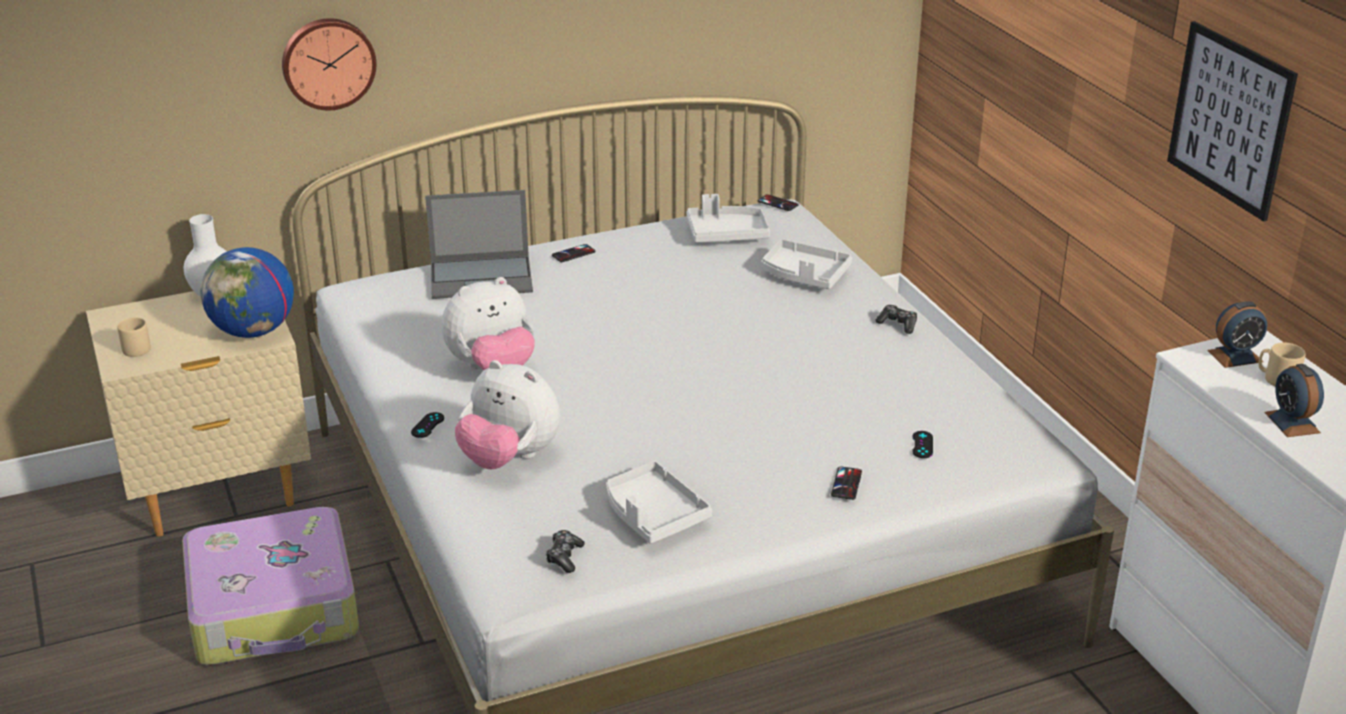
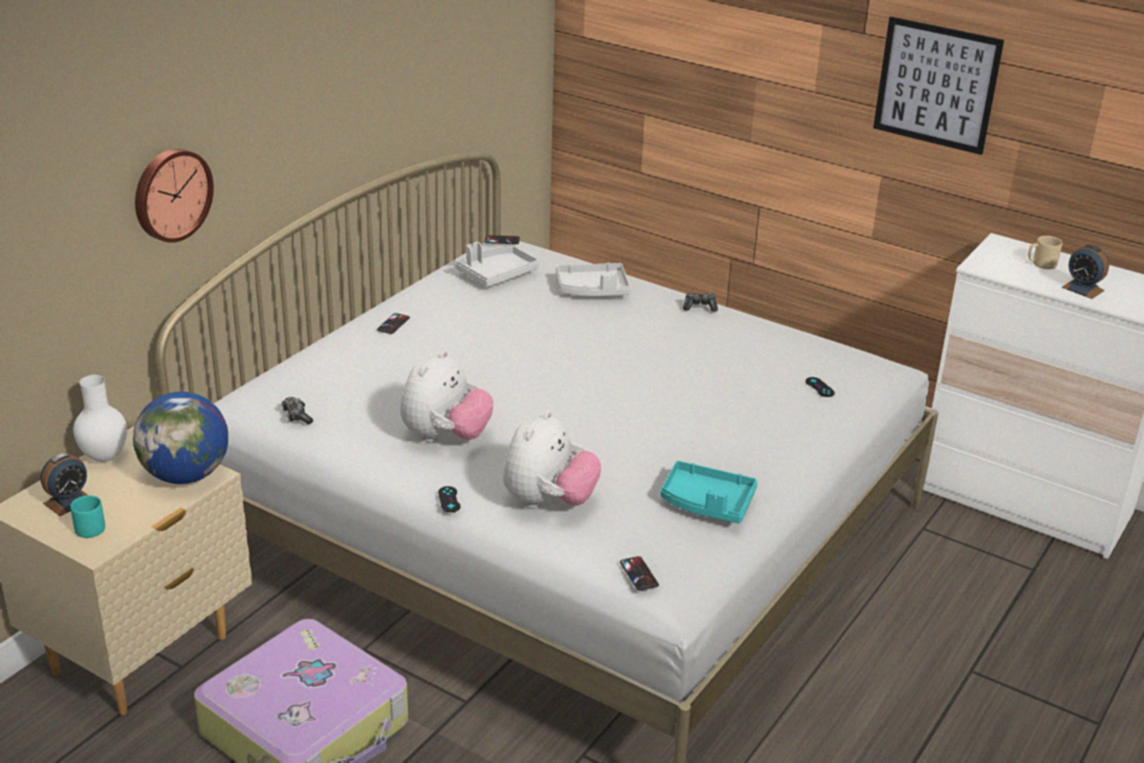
camera: 35 degrees left, 0 degrees up
(138, 348) = (90, 527): beige mug -> turquoise mug
(482, 277) = (342, 365): laptop -> none
(509, 458) = (548, 501): plush toy -> plush toy turned 60 degrees counterclockwise
(564, 557) = (683, 559): game controller -> game controller (297, 416)
(653, 515) = (707, 503): grey tray -> turquoise tray
(846, 483) = (805, 432): phone -> phone (639, 574)
(1235, 356) = (1001, 256): alarm clock -> alarm clock (68, 501)

